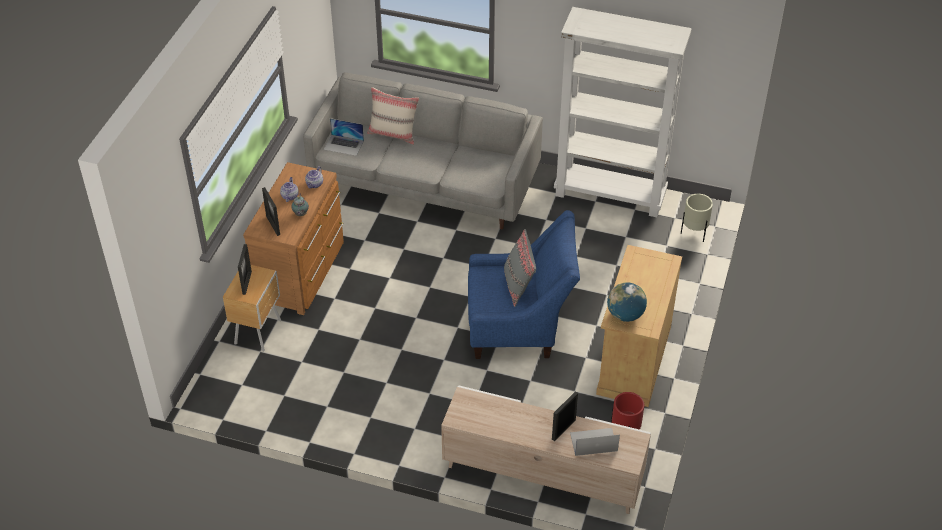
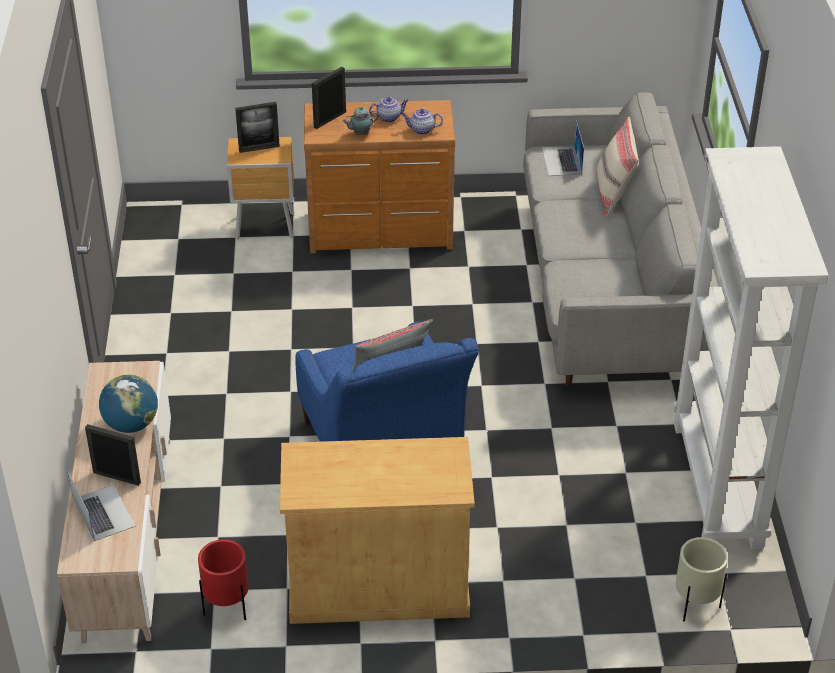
camera: 70 degrees right, 5 degrees down
(625, 315) = (314, 463): globe -> globe (131, 424)

